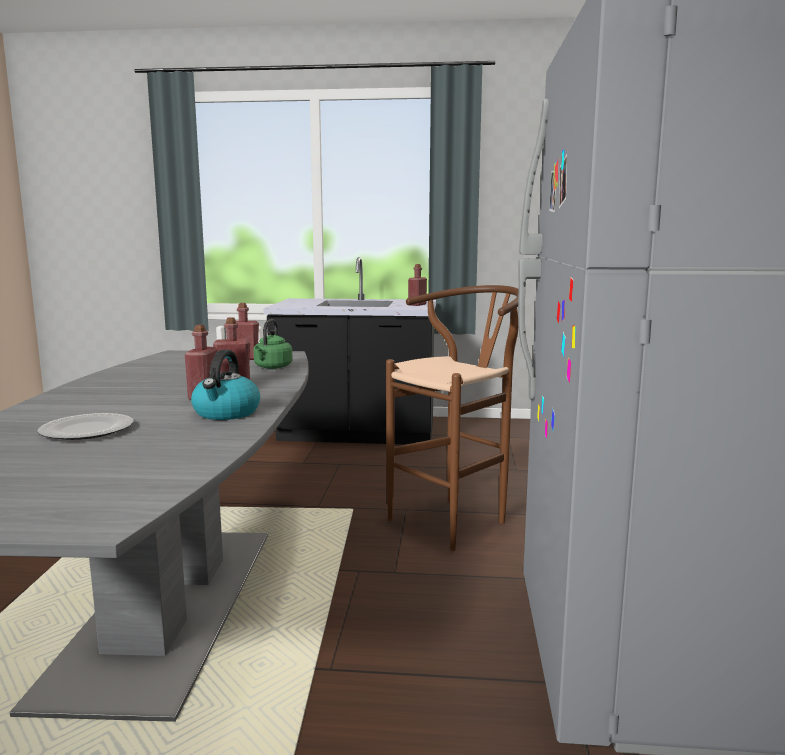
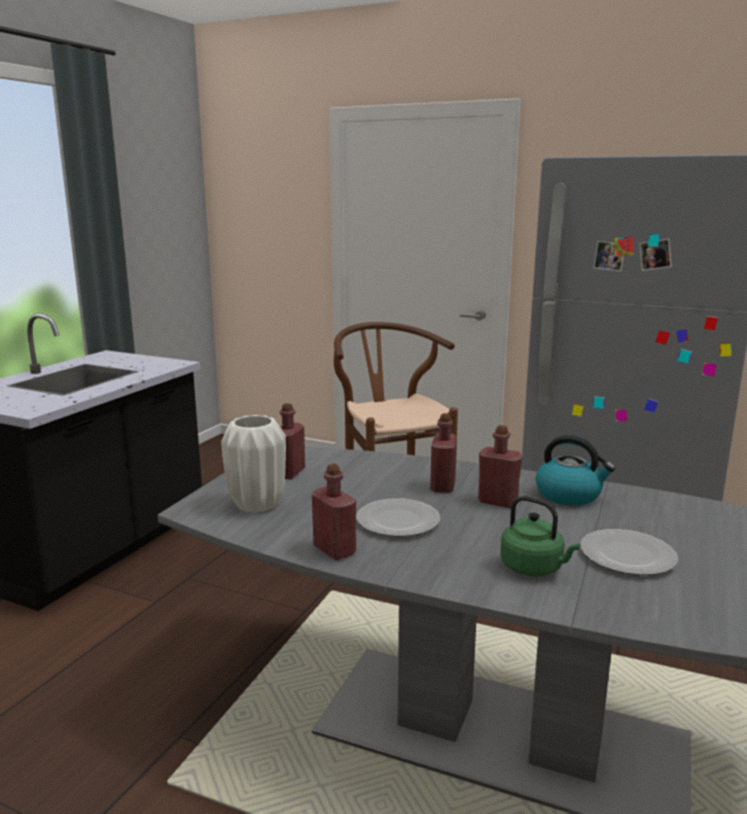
camera: 70 degrees left, 5 degrees up
(159, 381) = (399, 521): none -> plate
(184, 359) = (256, 504): none -> white vase
(272, 367) = (360, 464): green kettle -> green kettle (534, 568)
(417, 304) = (145, 361): red bottle -> red bottle (334, 550)

